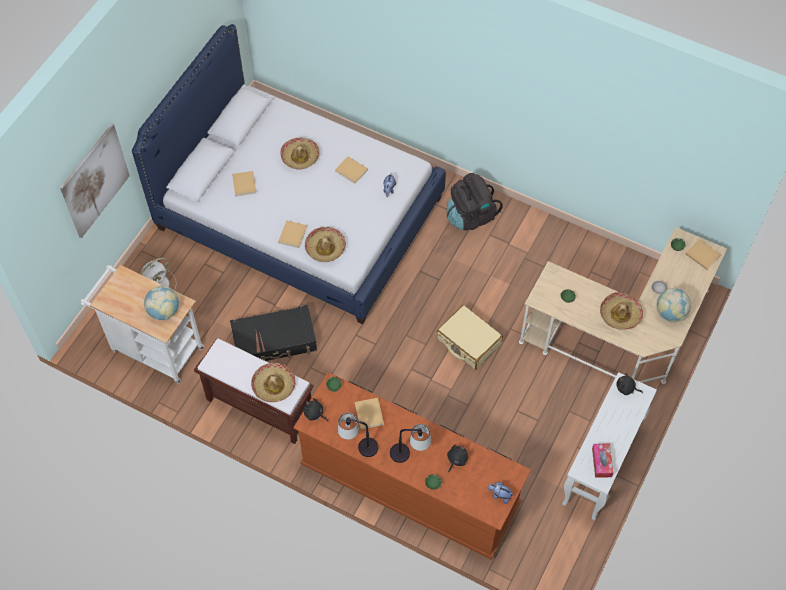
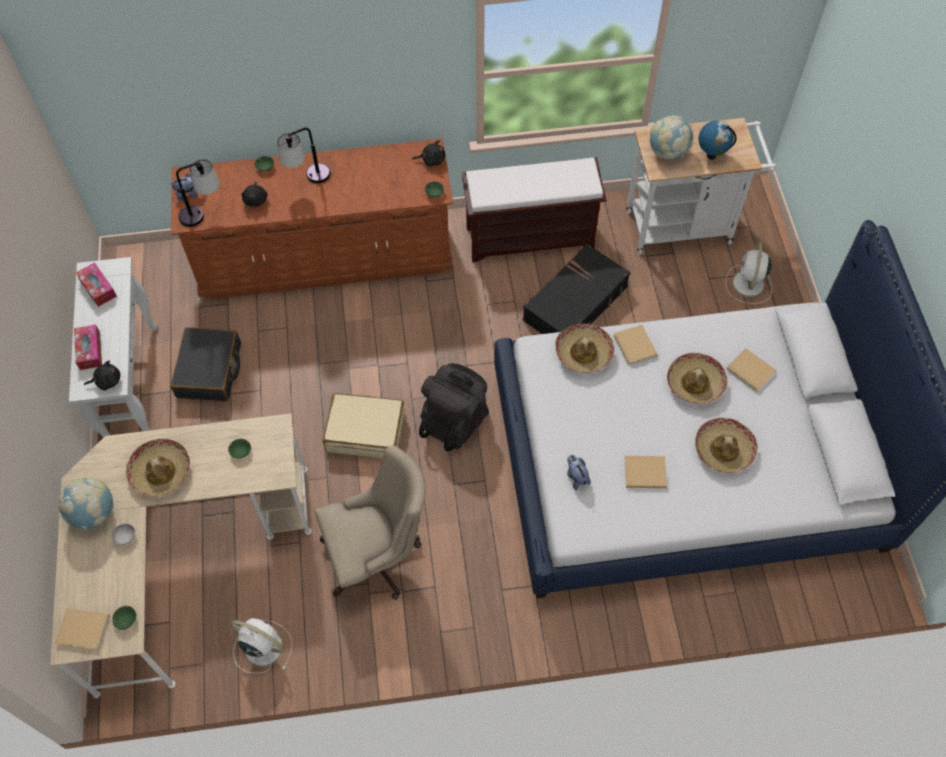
camera: 145 degrees right, 0 degrees up
(95, 181) = (861, 154): picture -> none
(140, 292) = (711, 155): none -> globe
(273, 385) = (504, 183): hat -> hat (695, 383)
(358, 445) = (365, 158): table lamp -> table lamp (203, 213)
(369, 413) = (378, 190): beige book -> none
(470, 216) = (478, 598): black backpack -> black backpack (455, 420)
(510, 268) = (378, 556): none -> beige office chair
(543, 446) = (209, 370): none -> black suitcase
(603, 261) = (262, 647): none -> white fan
(628, 417) = (90, 350): none -> tissue box

